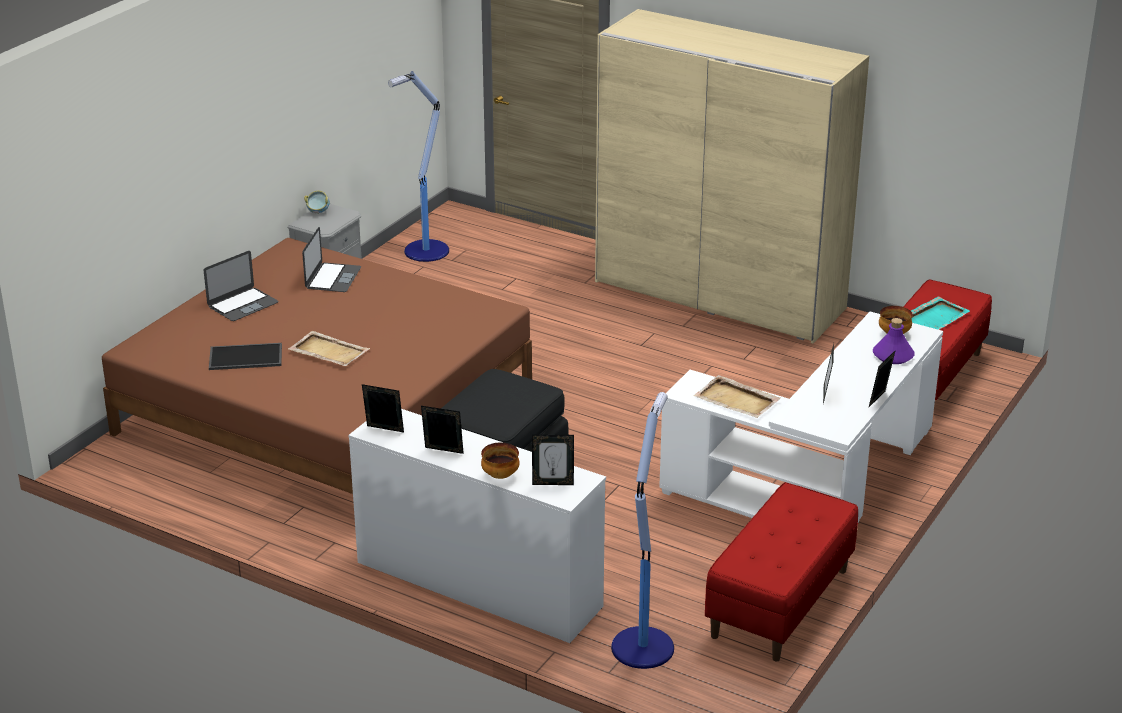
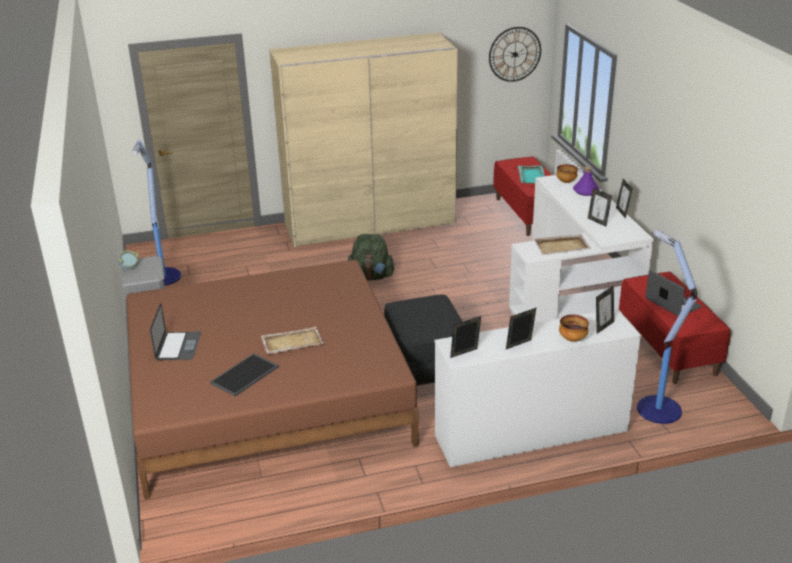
camera: 45 degrees left, 0 degrees up
(333, 278) = (208, 301): laptop -> laptop (673, 303)
(614, 352) = (371, 276): none -> green backpack
(988, 125) = (515, 54): none -> wall clock

